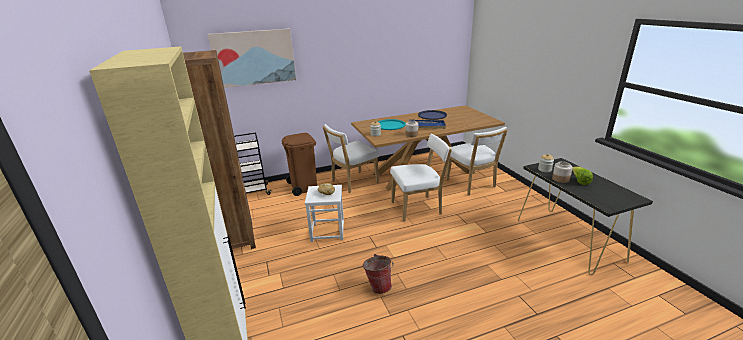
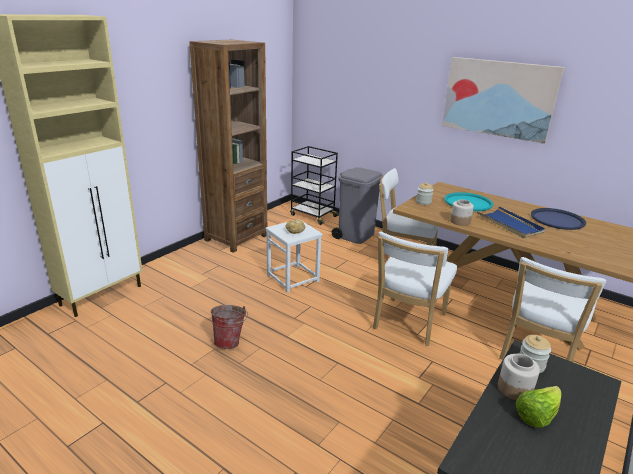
camera: 55 degrees right, 0 degrees up
(254, 57) = (357, 67): picture -> picture (498, 98)
(303, 187) = (356, 235): brown trash can -> grey trash can
(418, 208) = (407, 323): white chair -> white chair turned 75 degrees clockwise

